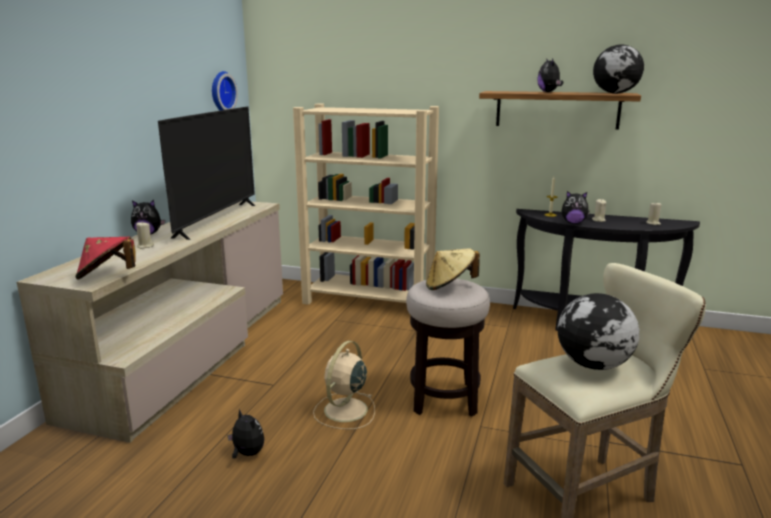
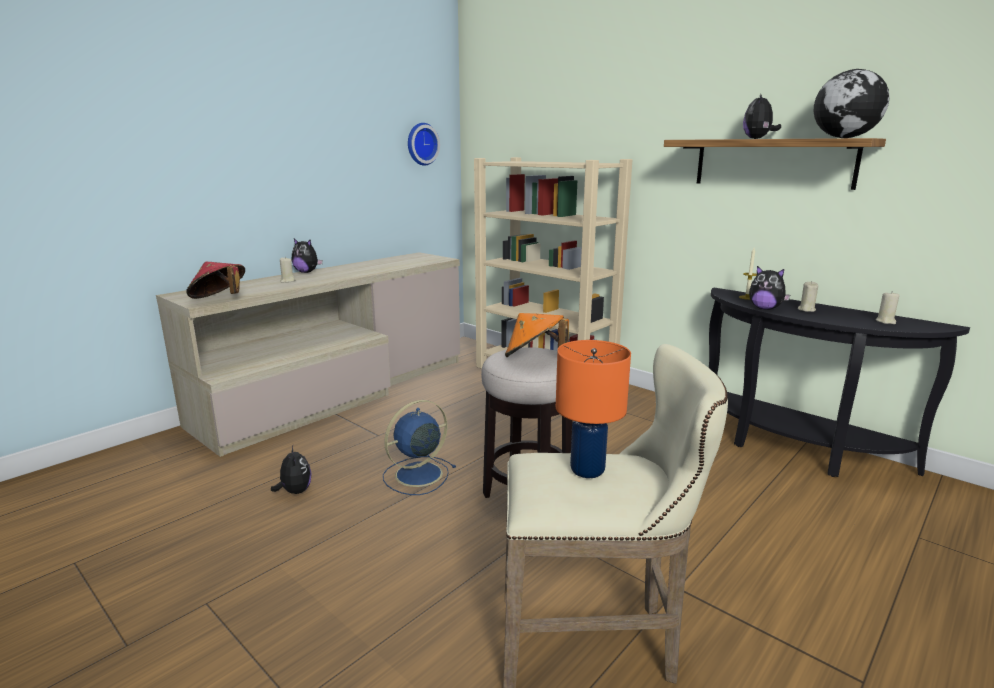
camera: 25 degrees right, 0 degrees up
(217, 220) = (380, 267): television -> none
(344, 411) = (417, 475): beige fan -> blue fan
(450, 286) = (534, 357): beige hat -> orange hat
(593, 365) = (585, 471): globe -> orange table lamp

